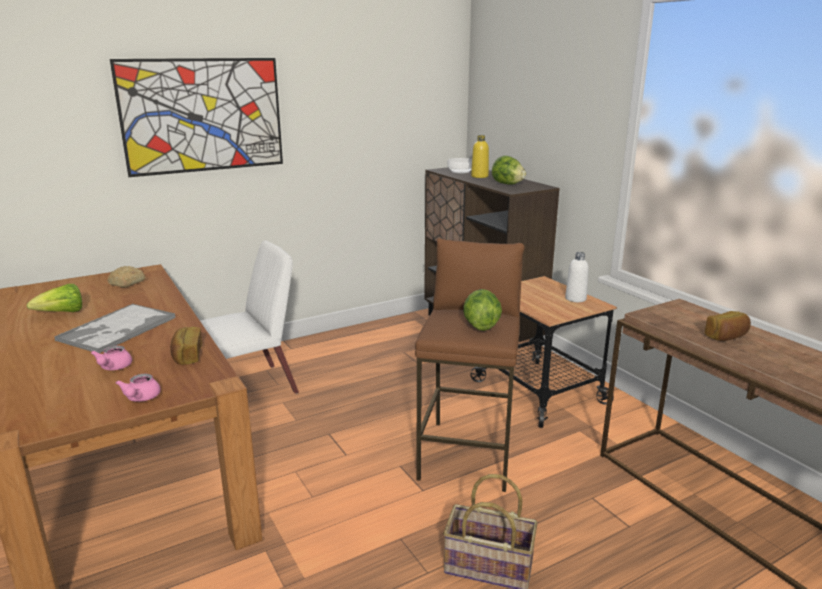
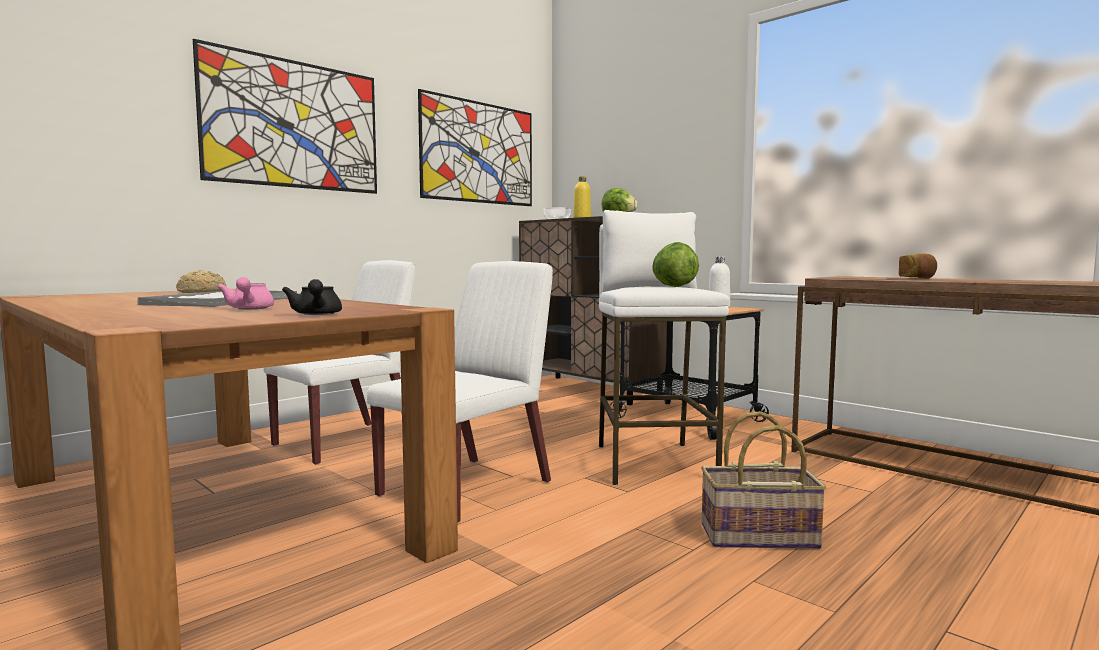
camera: 15 degrees left, 15 degrees down
(62, 313) = (128, 299): lettuce -> none
(140, 398) = (316, 314): pink teapot -> black teapot
(187, 356) = (345, 304): bread -> none
(305, 465) = (467, 488): none -> white chair
(385, 107) = (479, 152): none -> picture
(468, 454) = (654, 463): brown stool -> white stool

